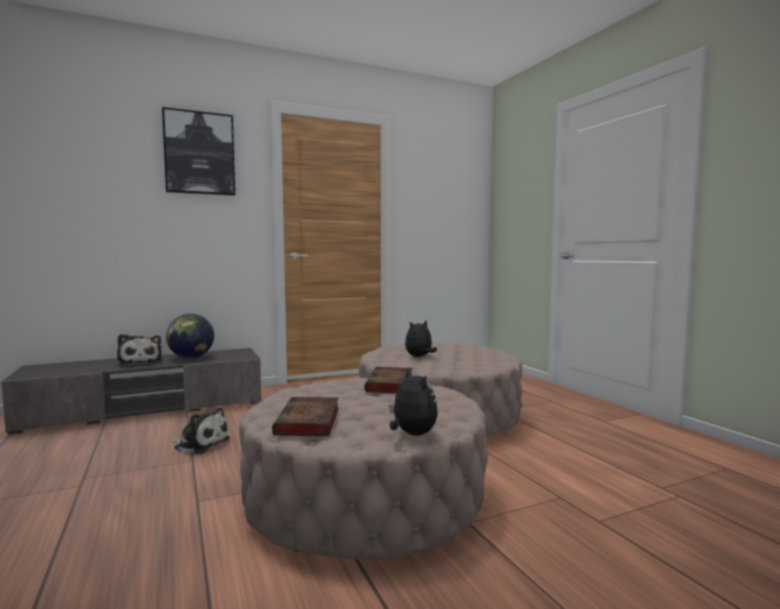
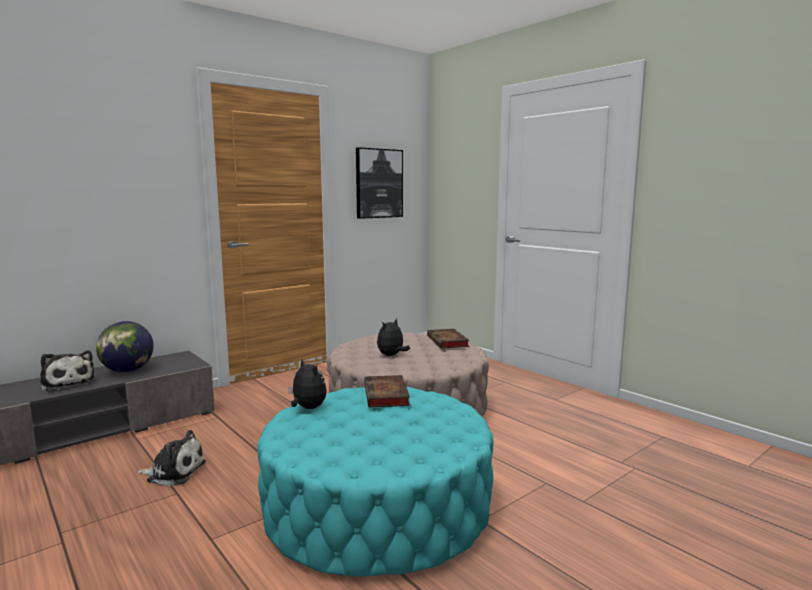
camera: 15 degrees left, 5 degrees up
(199, 153) = (116, 130): picture -> picture (378, 183)
(309, 422) = (339, 452): book -> book (448, 342)
(365, 495) = (377, 506): beige ottoman -> turquoise ottoman
(412, 434) = (442, 454): plush toy -> plush toy (307, 408)

